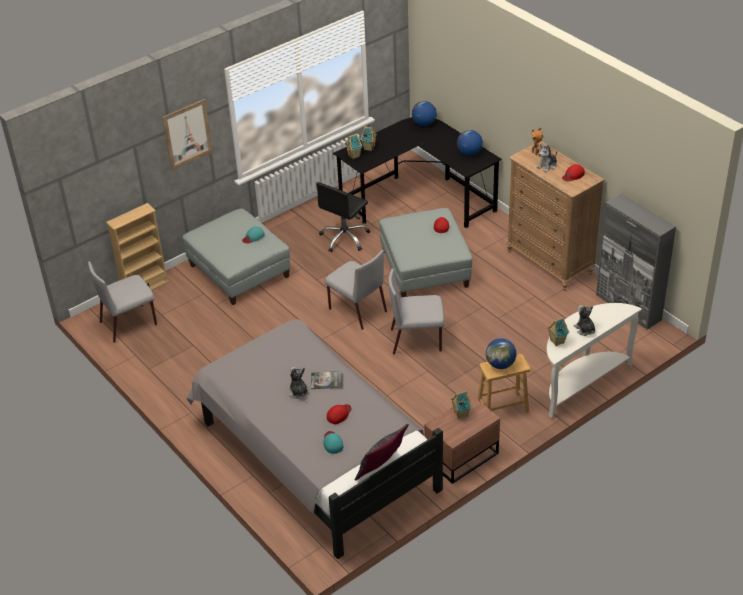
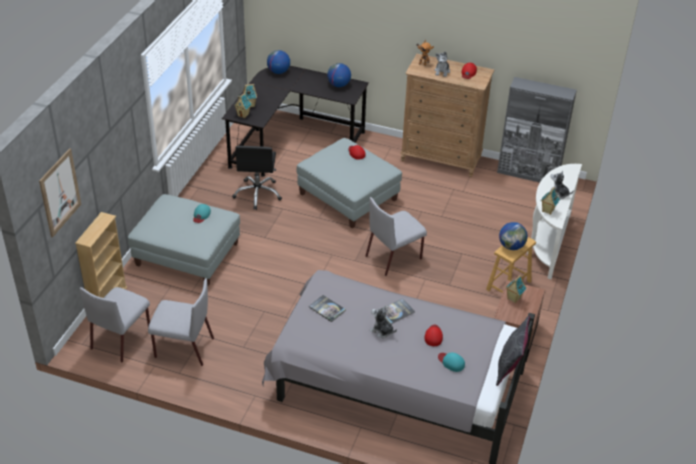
camera: 35 degrees left, 0 degrees up
(187, 134) = (122, 130): picture -> picture (60, 192)
(270, 354) = (327, 309): none -> book
(357, 310) = (322, 250): grey chair -> grey chair (183, 347)

